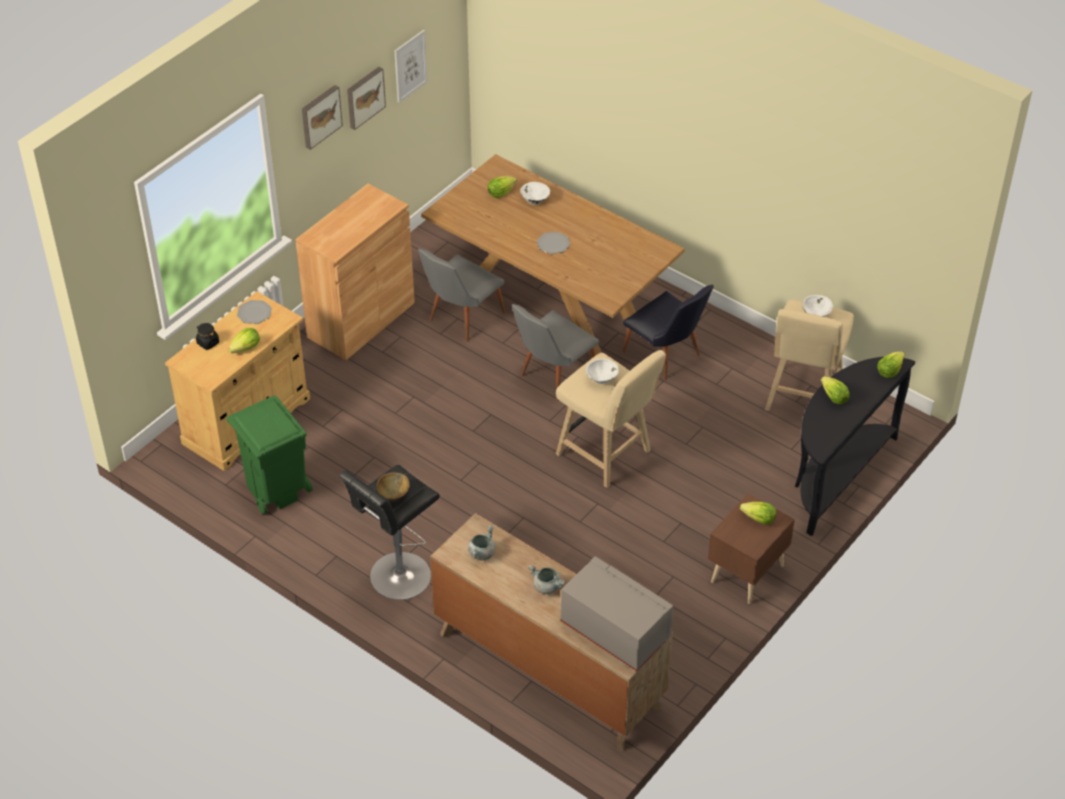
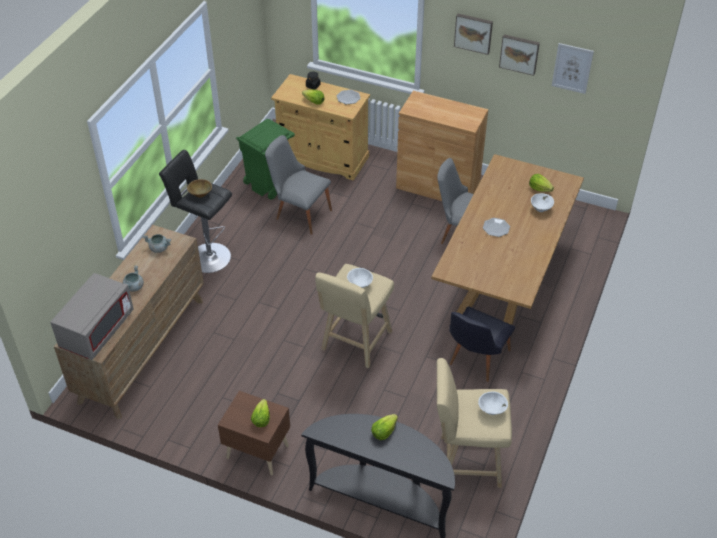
camera: 75 degrees right, 0 degrees up
(552, 376) = (424, 296): grey chair -> grey chair (299, 212)
(889, 371) = (432, 469): lettuce -> none

